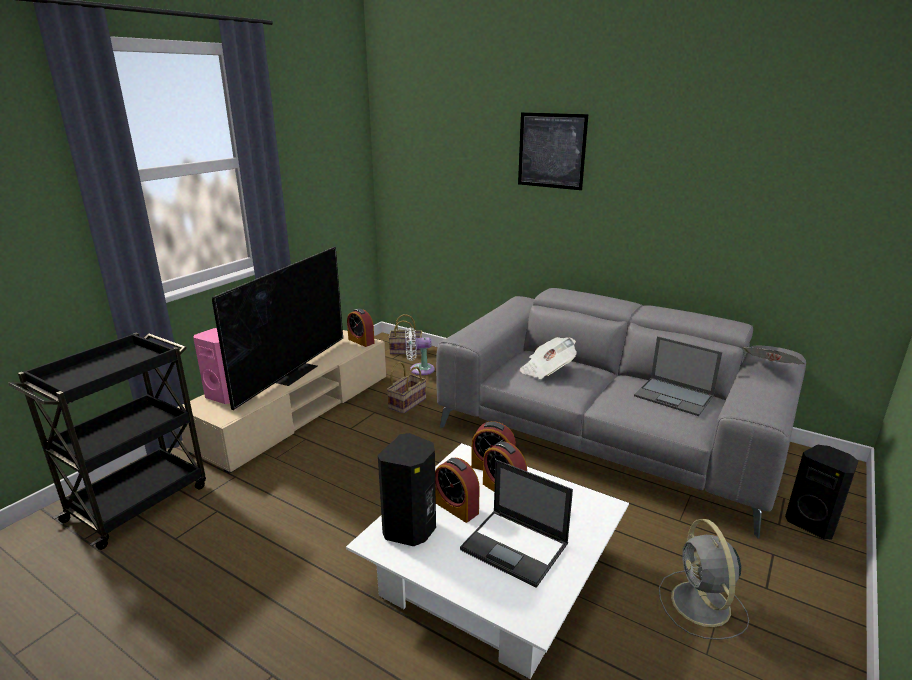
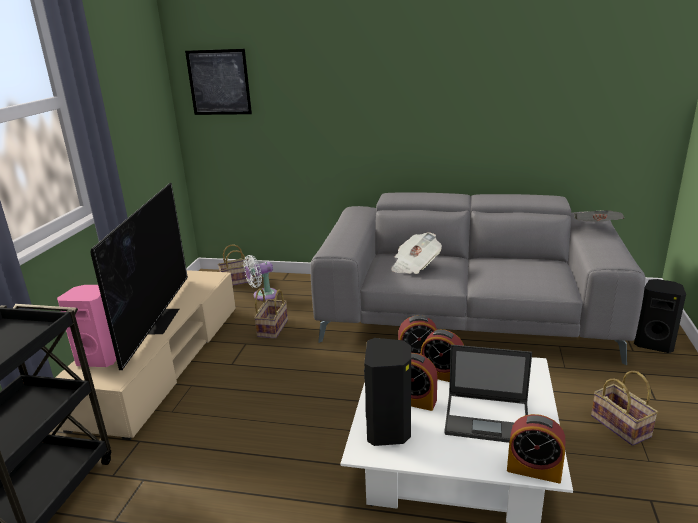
camera: 20 degrees left, 0 degrees up
(361, 341) = (207, 277): alarm clock -> alarm clock (534, 469)
(551, 151) = (369, 65): picture -> picture (219, 82)
(674, 396) = (530, 265): laptop -> none
(701, 606) = (622, 426): grey fan -> basket

